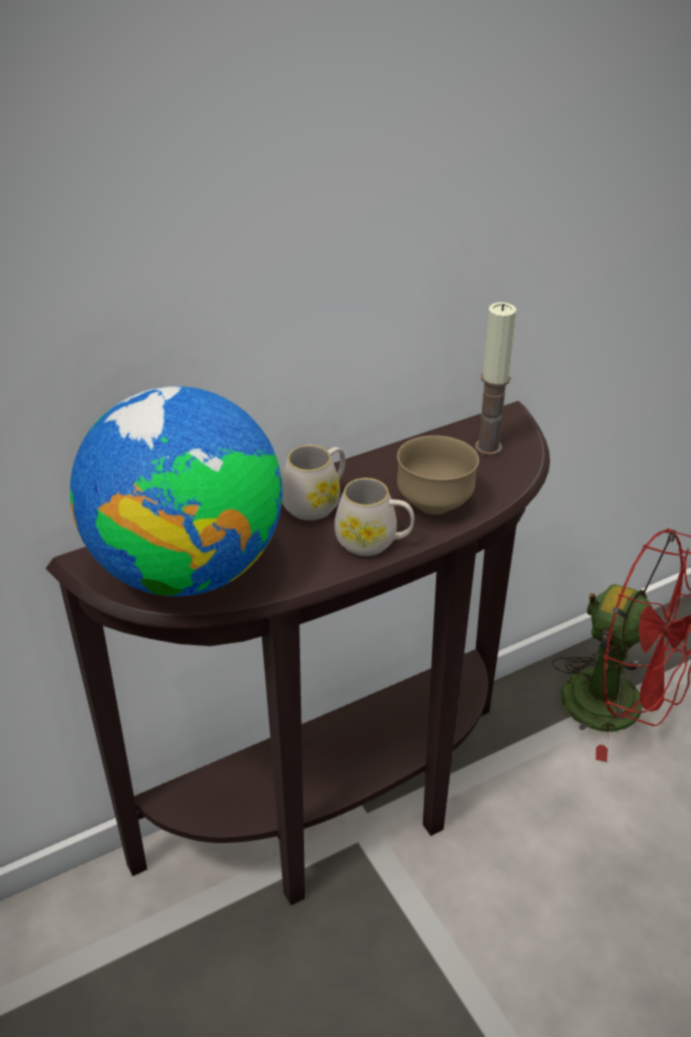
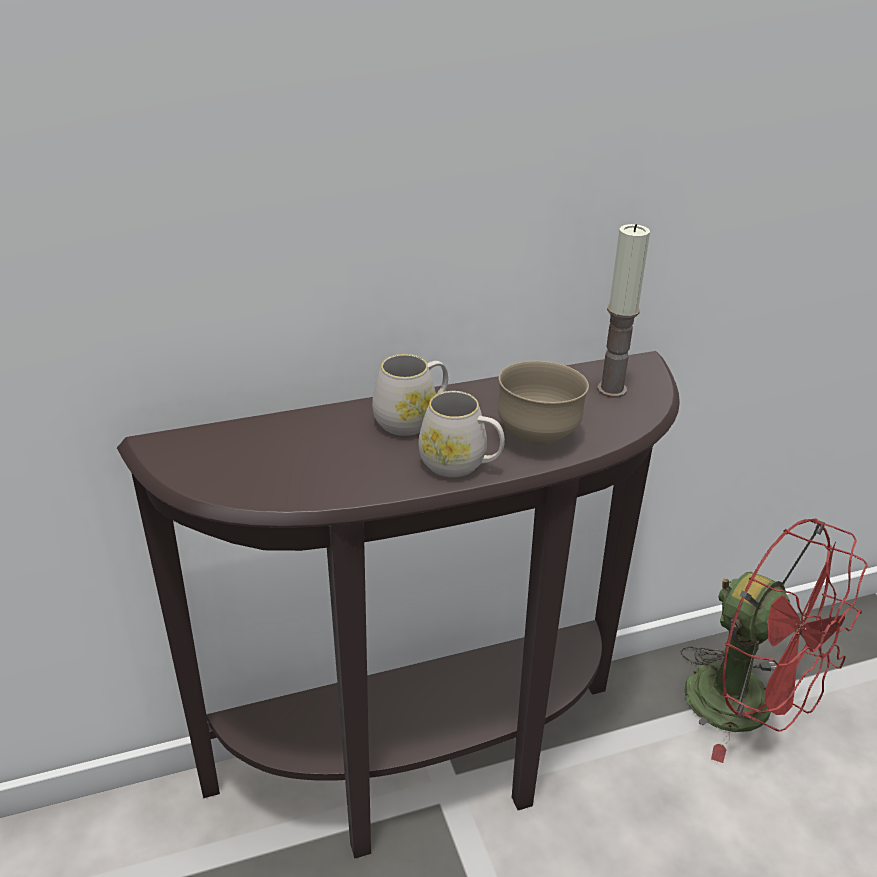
camera: 10 degrees right, 5 degrees down
(187, 567) = (255, 464): globe -> none

